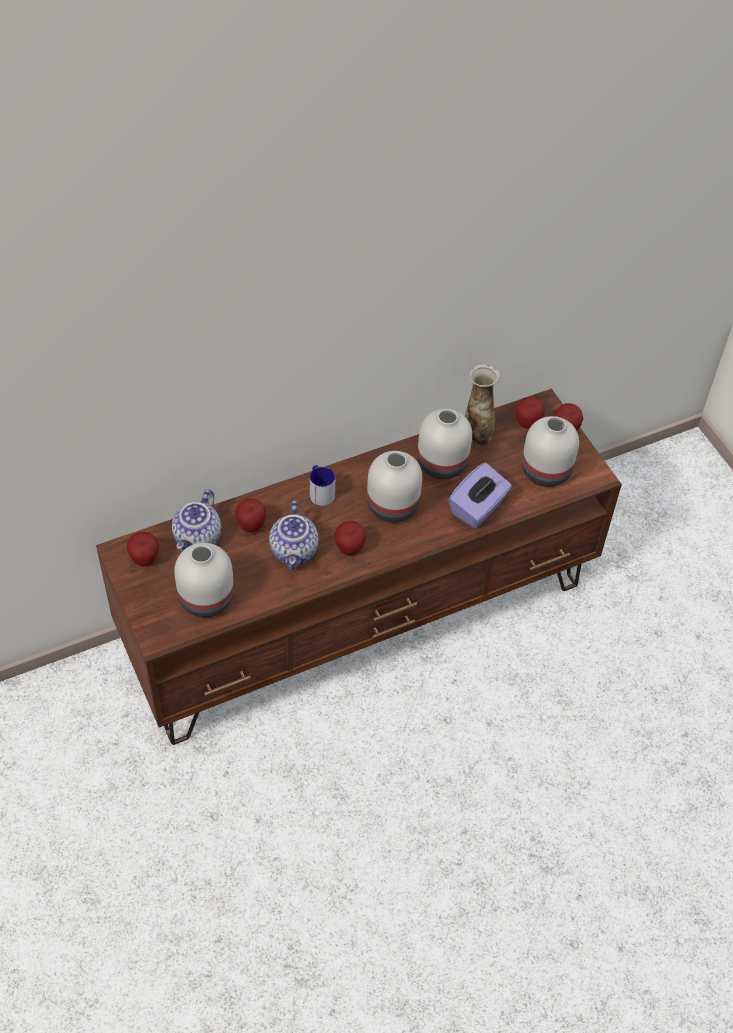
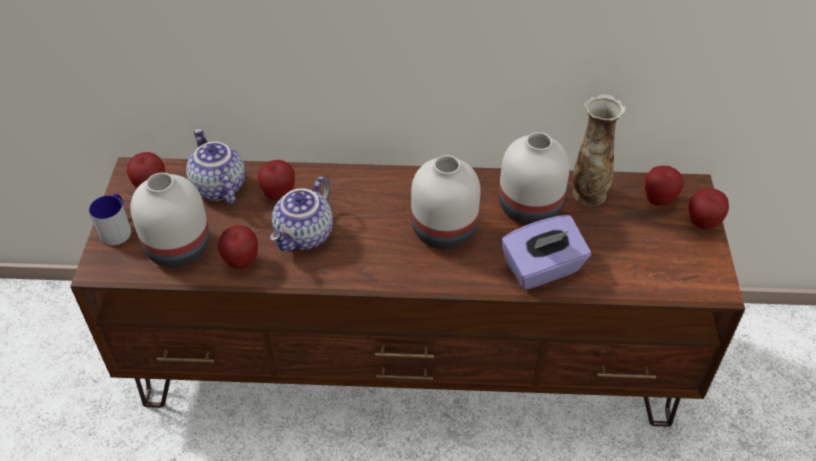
camera: 30 degrees right, 5 degrees down
(198, 539) = (217, 187): teapot -> teapot turned 105 degrees clockwise
(320, 492) = (375, 187): mug -> mug (117, 228)
(349, 549) = (365, 256): apple -> apple (241, 262)
(544, 471) = (650, 258): white vase -> none

